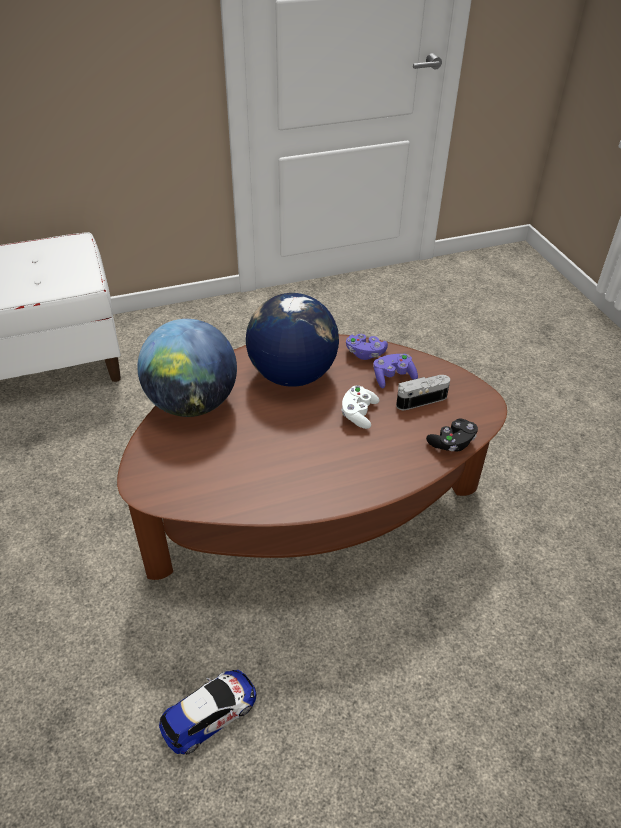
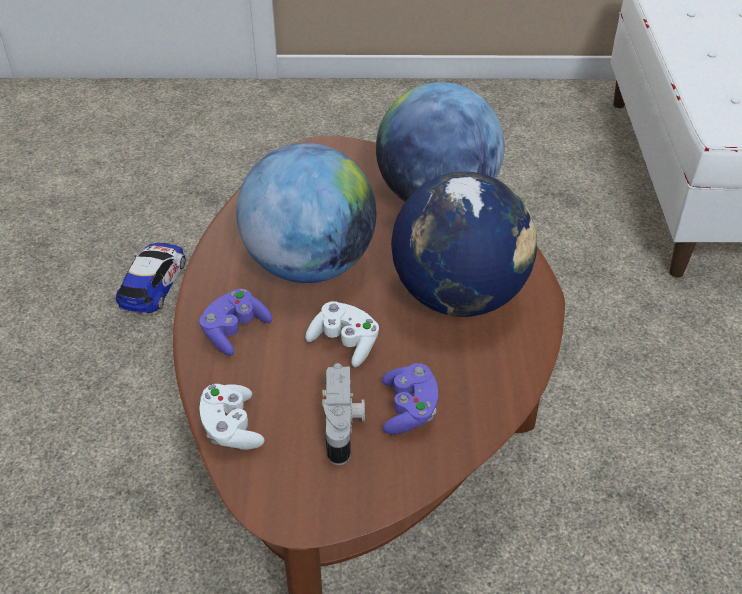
camera: 110 degrees right, 0 degrees up
(209, 713) = (153, 282): toy car -> toy car turned 150 degrees counterclockwise
(294, 450) = (310, 265): none -> globe
(365, 353) = (483, 394): purple game controller -> purple game controller (235, 331)
(452, 443) = (231, 428): black game controller -> white game controller

